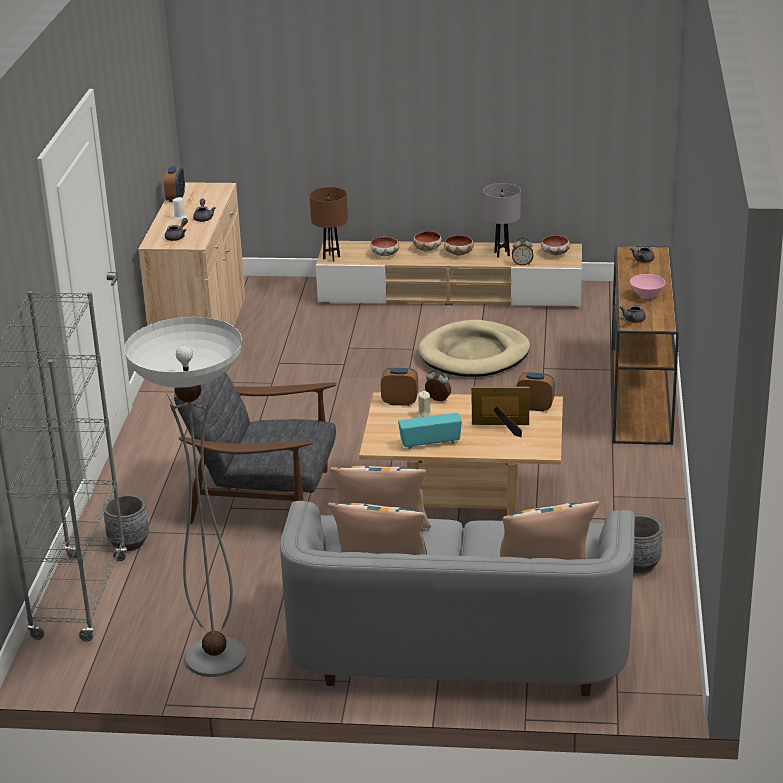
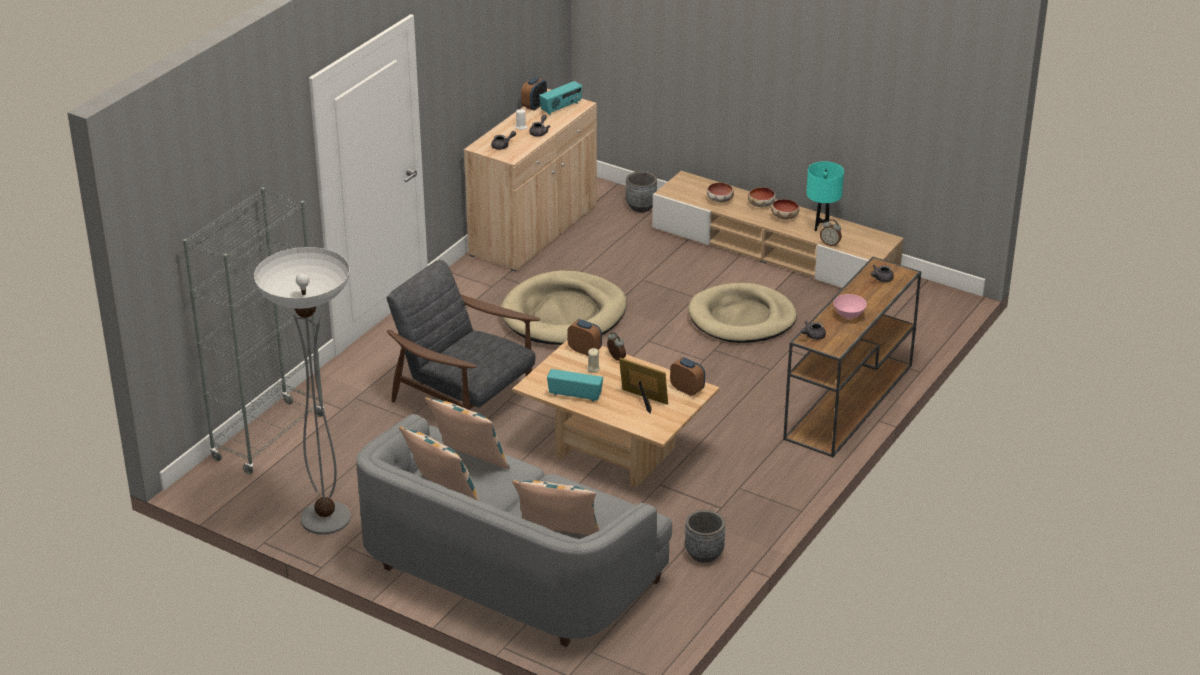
camera: 25 degrees right, 5 degrees up
(129, 542) = (337, 403): grey planter -> grey planter (641, 207)
(205, 194) = (561, 108): none -> radio
(298, 396) = (564, 314): none -> beige dog bed
(331, 258) = (672, 190): brown table lamp -> none
(502, 254) = (821, 228): grey table lamp -> turquoise table lamp
(555, 254) = (869, 242): bowl -> none

